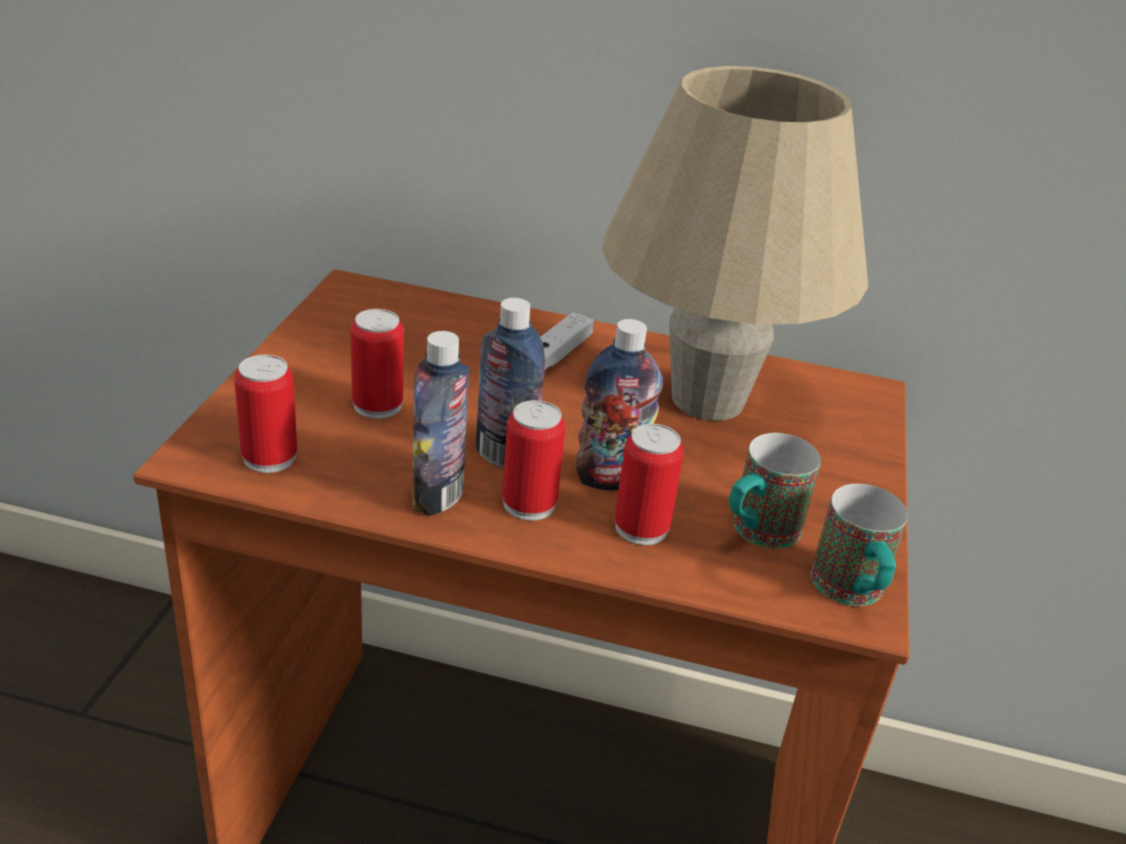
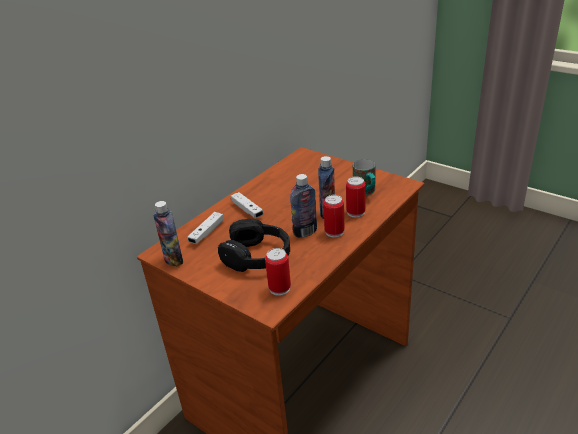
camera: 60 degrees left, 0 degrees up
(377, 405) = (257, 257): can -> black headphones
(438, 496) = (322, 250): bottle -> bottle (173, 260)
(440, 325) = (207, 233): none -> white game controller
(707, 400) = (292, 184): beige table lamp -> none
(851, 593) = (398, 183): mug -> none

